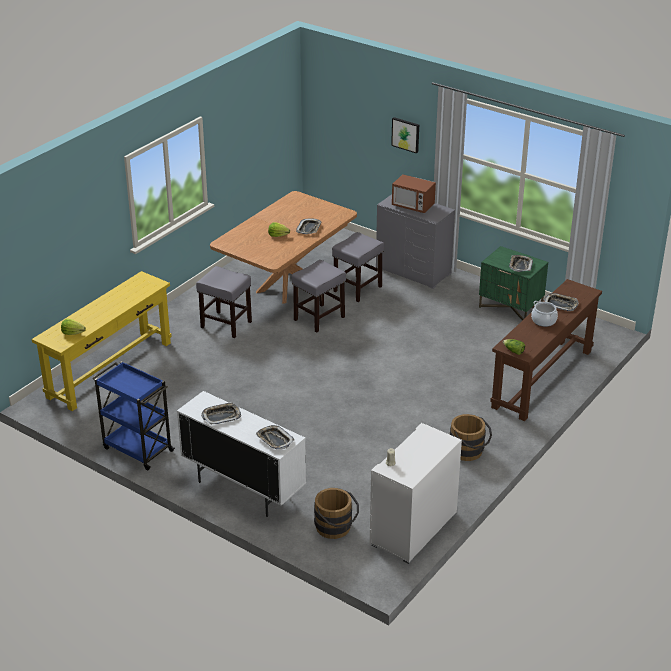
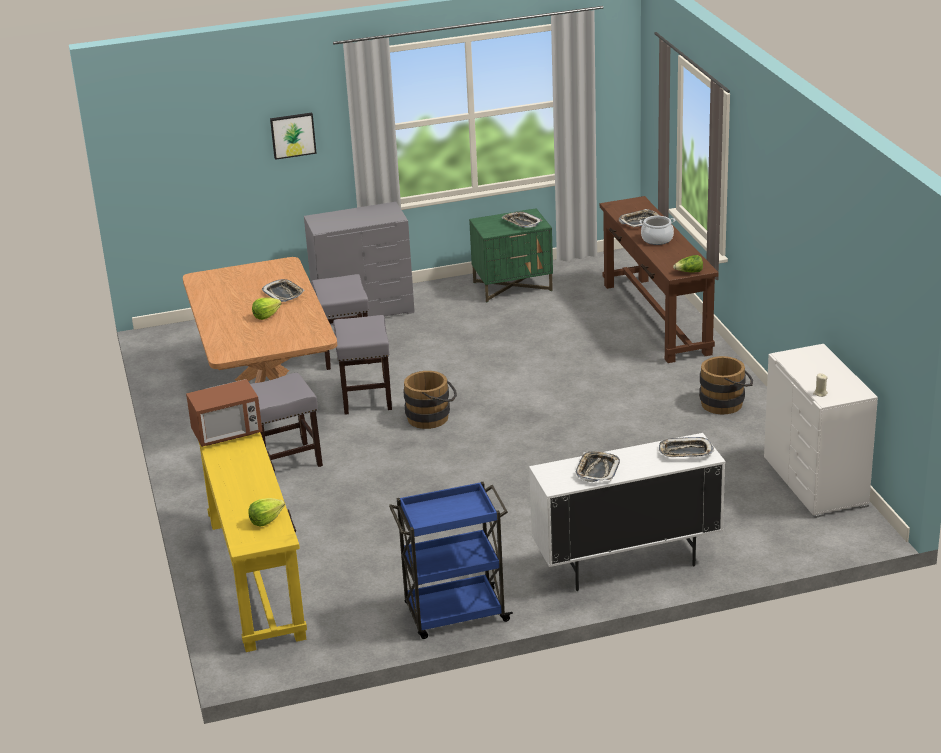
camera: 50 degrees left, 5 degrees down
(336, 528) = (764, 529): brown bucket -> brown bucket (432, 417)
(413, 206) = (351, 218): microwave -> microwave (227, 433)

